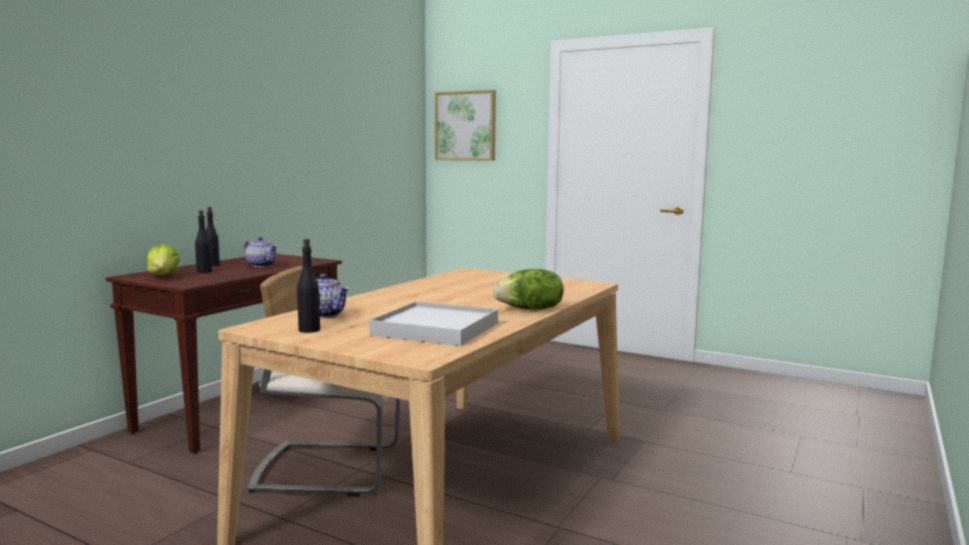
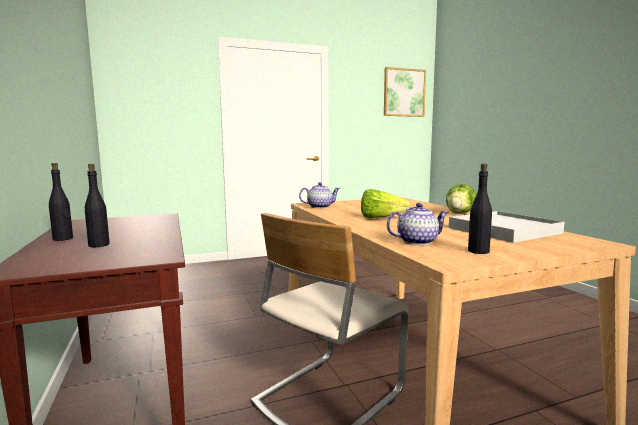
camera: 50 degrees left, 0 degrees up
(163, 277) = (75, 260): lettuce -> lettuce (380, 218)
(262, 265) = (128, 228): teapot -> teapot (320, 207)
(465, 126) = (141, 97): picture -> picture (404, 92)

